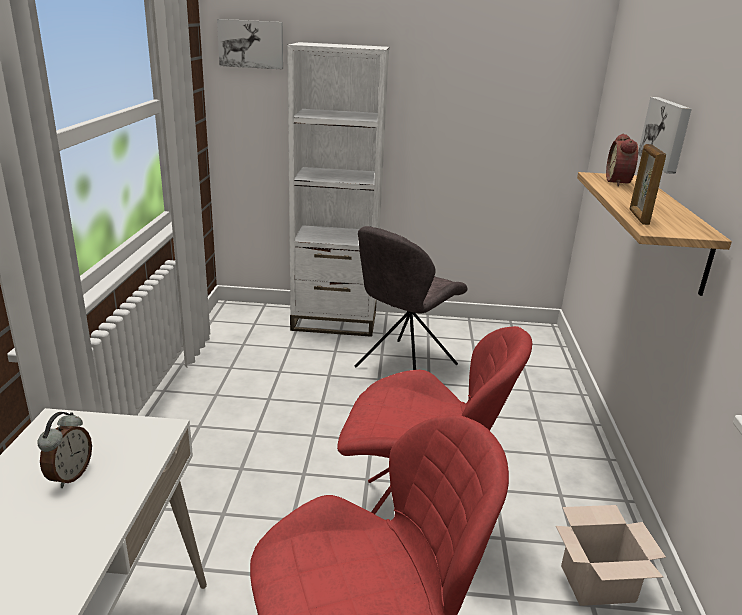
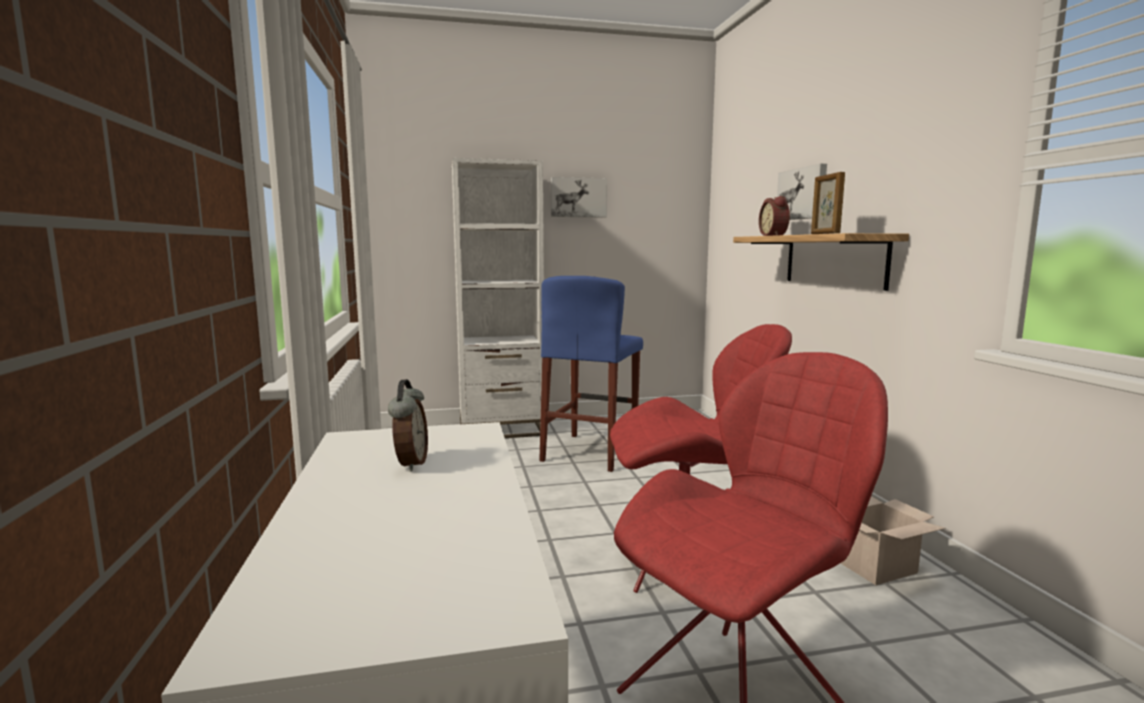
camera: 15 degrees left, 15 degrees down
(251, 44) = (405, 169): picture -> picture (578, 197)
(403, 367) = (590, 452): grey chair -> blue stool

